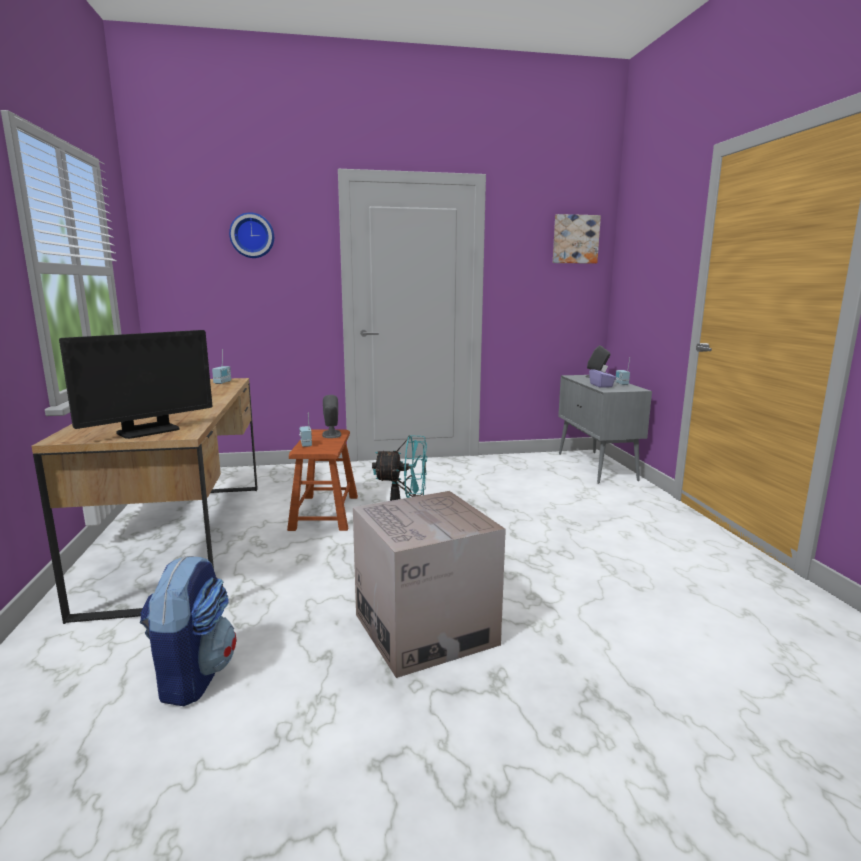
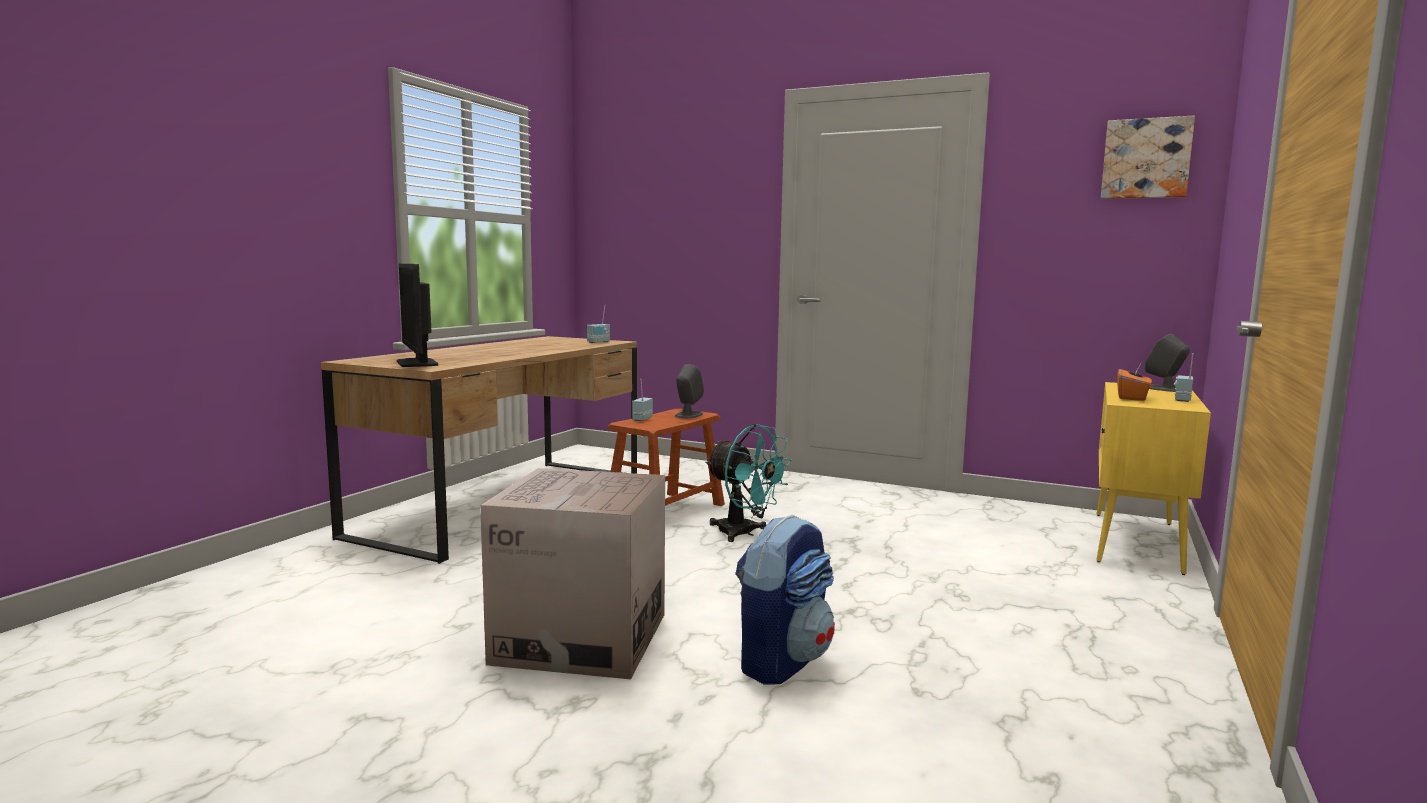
camera: 35 degrees right, 5 degrees down
(148, 431) = (417, 363): monitor -> monitor turned 75 degrees clockwise
(193, 675) = (350, 603): backpack -> backpack (782, 661)
(252, 235) = (686, 179): wall clock -> none
(596, 467) = (1136, 542): grey cabinet -> yellow cabinet
(601, 385) = (1132, 398): purple tissue box -> orange tissue box

